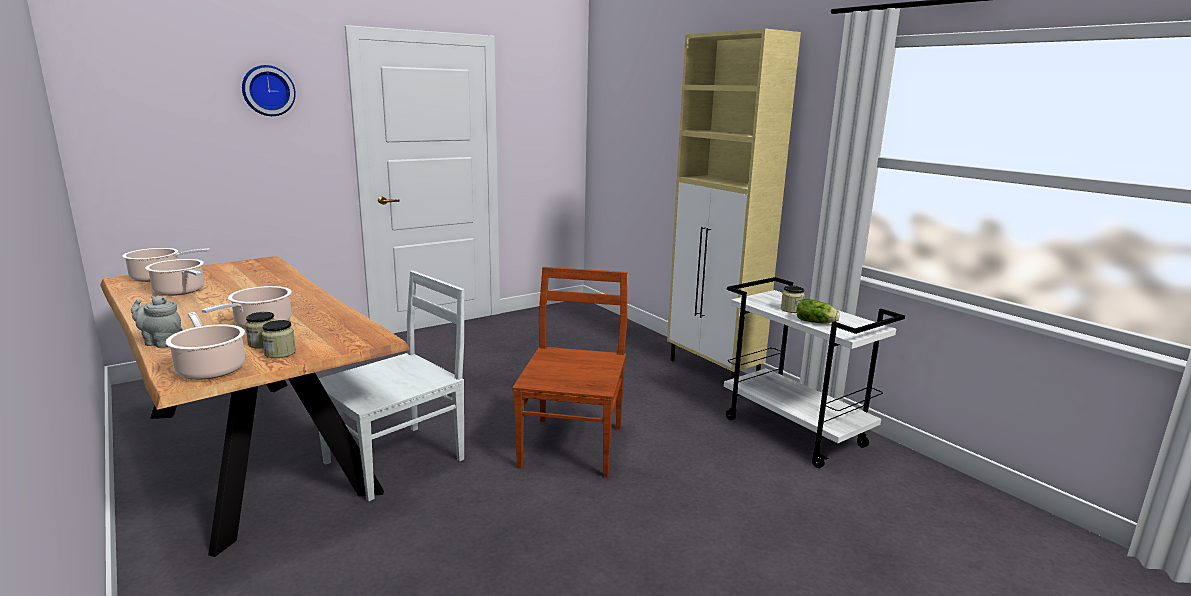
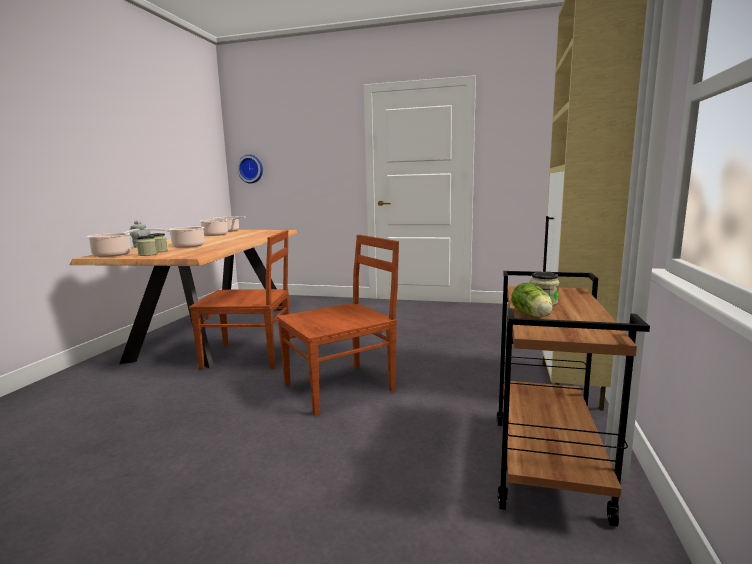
camera: 50 degrees right, 5 degrees down
(268, 90) = (317, 131): wall clock -> wall clock (251, 169)
(398, 460) = (250, 356): white chair -> brown chair
(795, 432) = (548, 467): white cart -> brown cart

